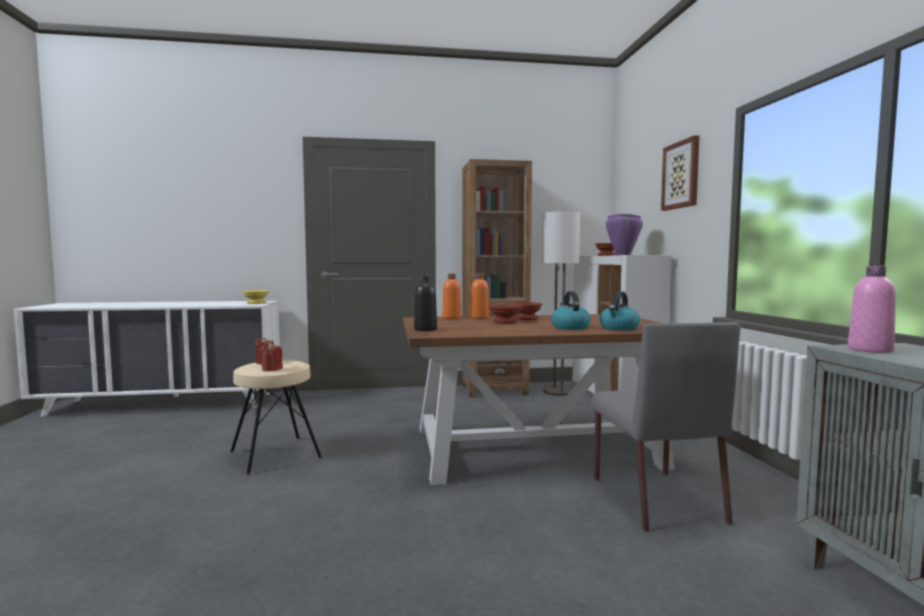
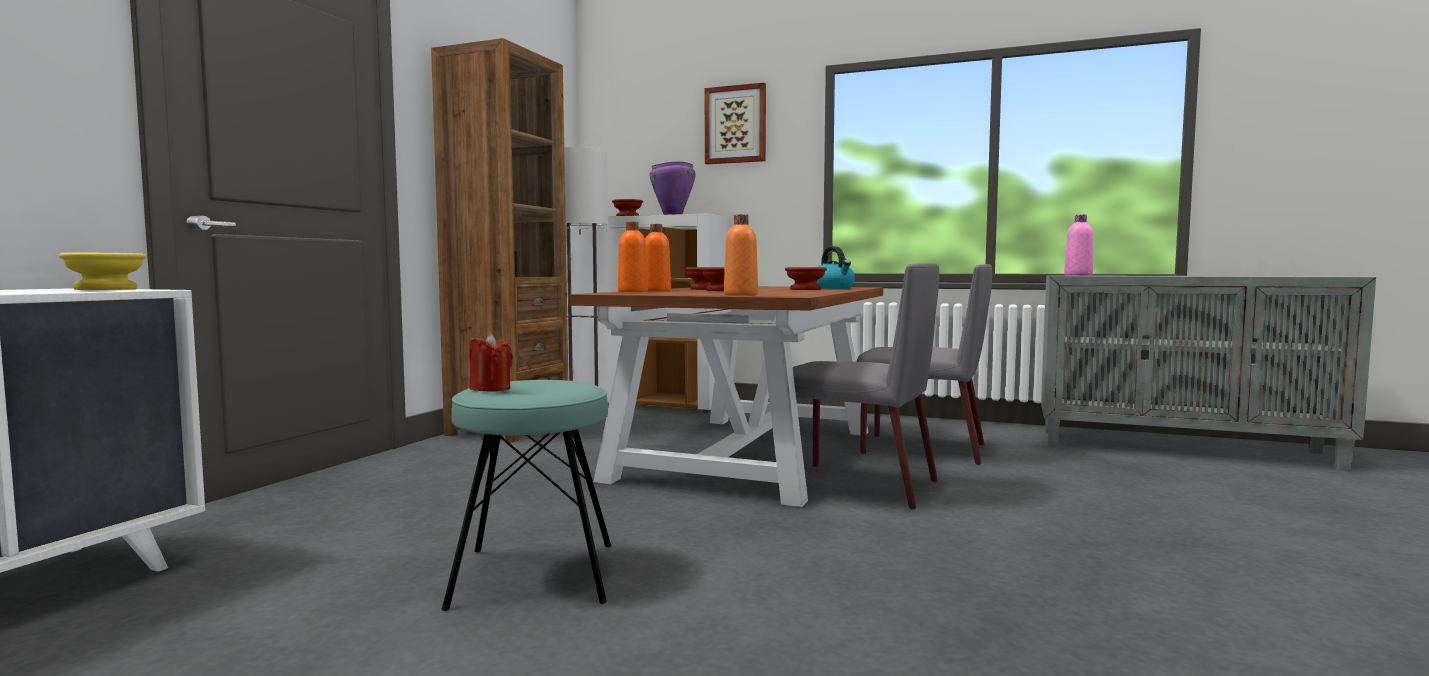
camera: 60 degrees left, 0 degrees up
(272, 369) = (572, 388): red candle -> none
(275, 454) = (535, 575): beige stool -> turquoise stool
(425, 329) = (740, 295): black bottle -> orange bottle
(502, 492) = (856, 485): none -> grey chair
(570, 327) = (806, 289): kettle -> brown bowl

